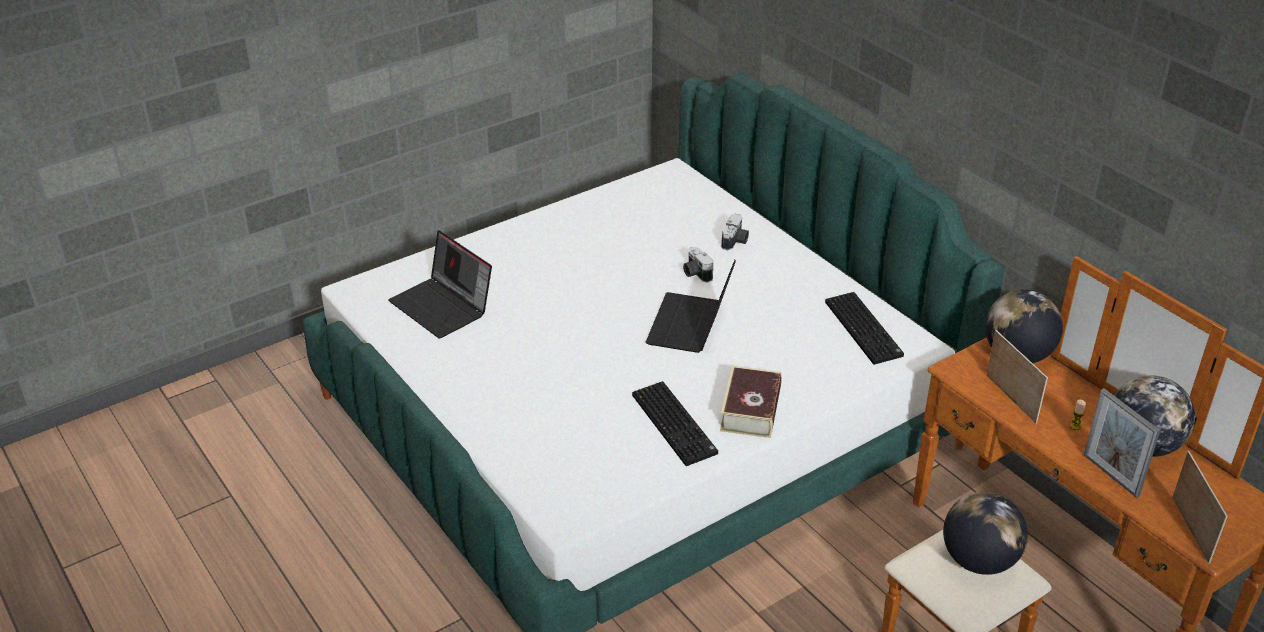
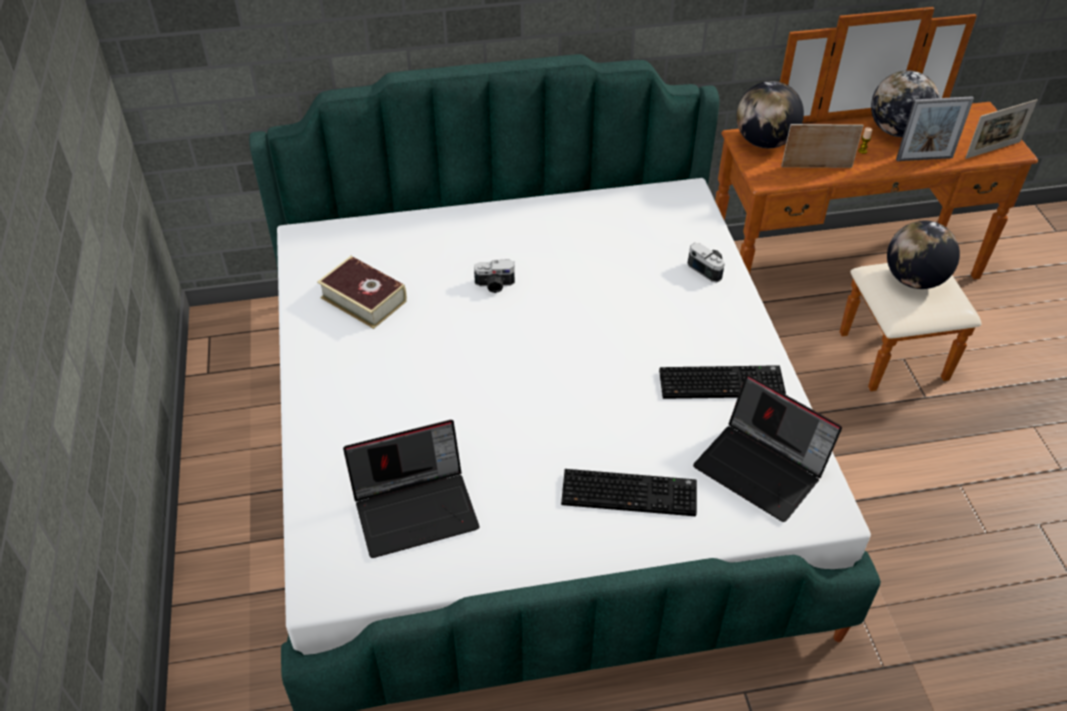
camera: 65 degrees left, 10 degrees up
(691, 326) = (577, 319): laptop -> laptop (762, 469)
(735, 241) = (461, 240): camera -> camera (708, 268)
(750, 410) = (724, 325): book -> book (363, 299)
(865, 329) = (648, 213): keyboard -> keyboard (630, 492)
(1190, 530) = (993, 150): picture frame -> picture frame turned 135 degrees clockwise

